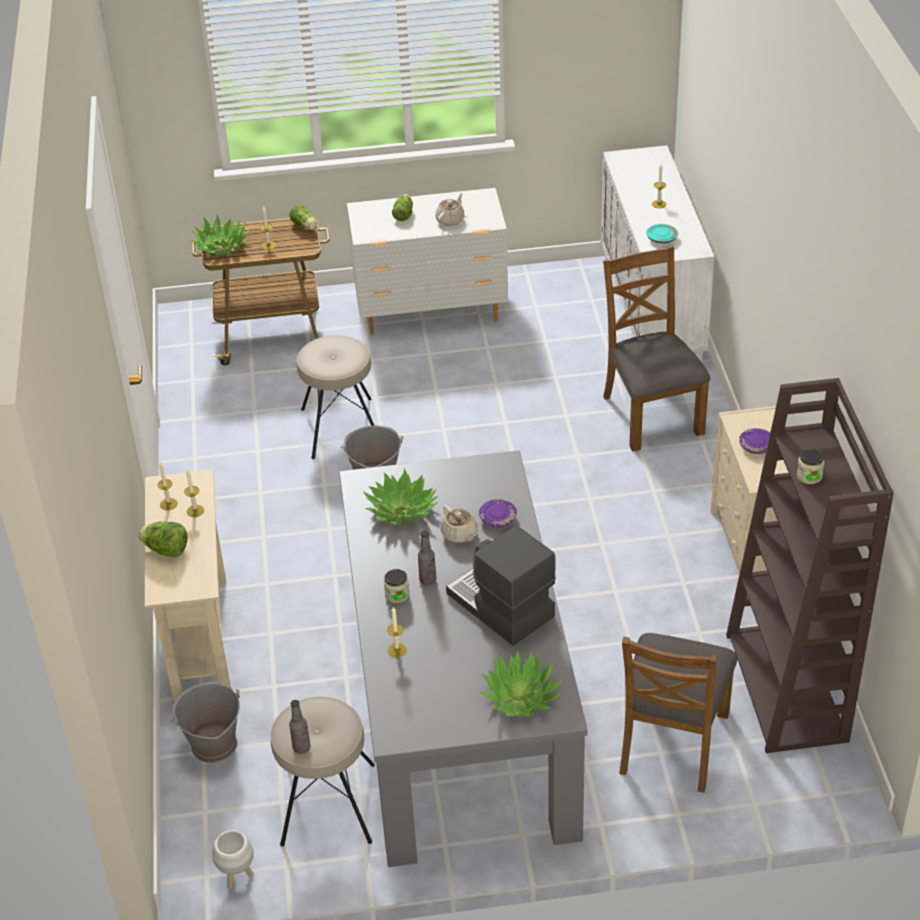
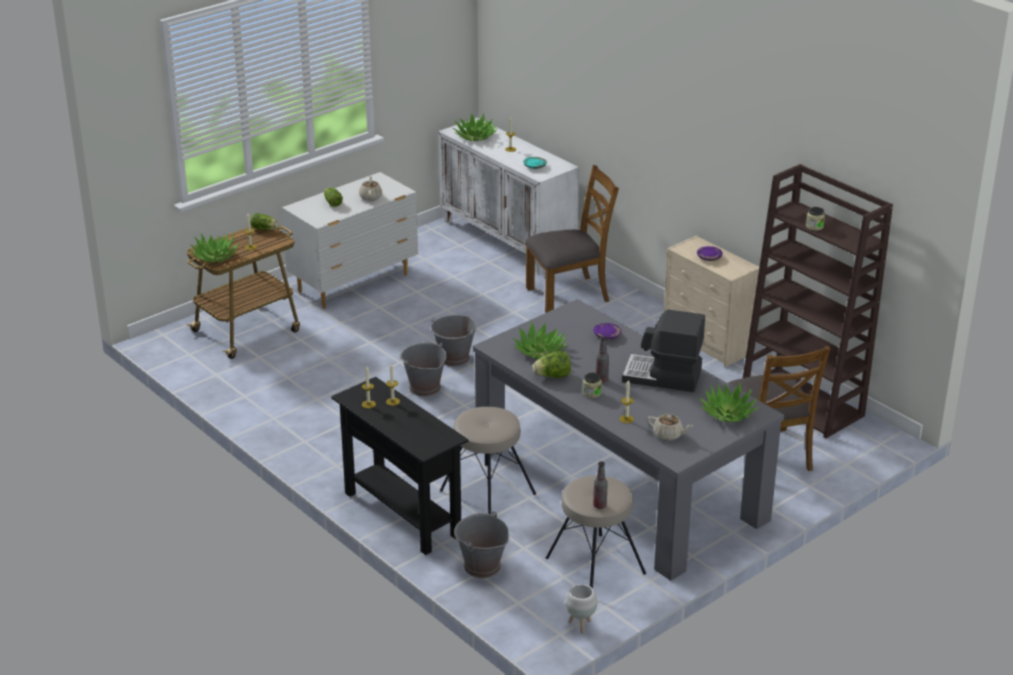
camera: 35 degrees left, 10 degrees down
(166, 550) = (399, 428): lettuce -> lettuce (552, 376)
(200, 637) = (402, 514): beige console table -> black console table
(340, 428) = (364, 367): beige stool -> beige stool (487, 492)
(443, 454) = (454, 358): none -> grey bucket
(459, 534) = (593, 351): beige teapot -> beige teapot (668, 435)
(636, 173) = (475, 136): none -> potted plant
(651, 414) = (569, 294): brown chair -> brown chair turned 120 degrees clockwise

